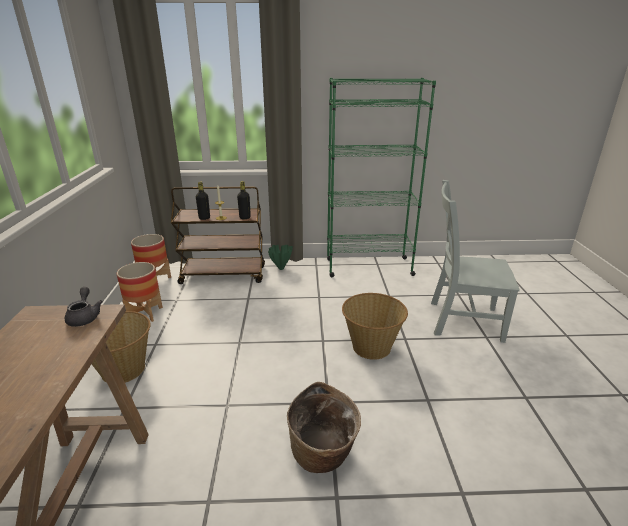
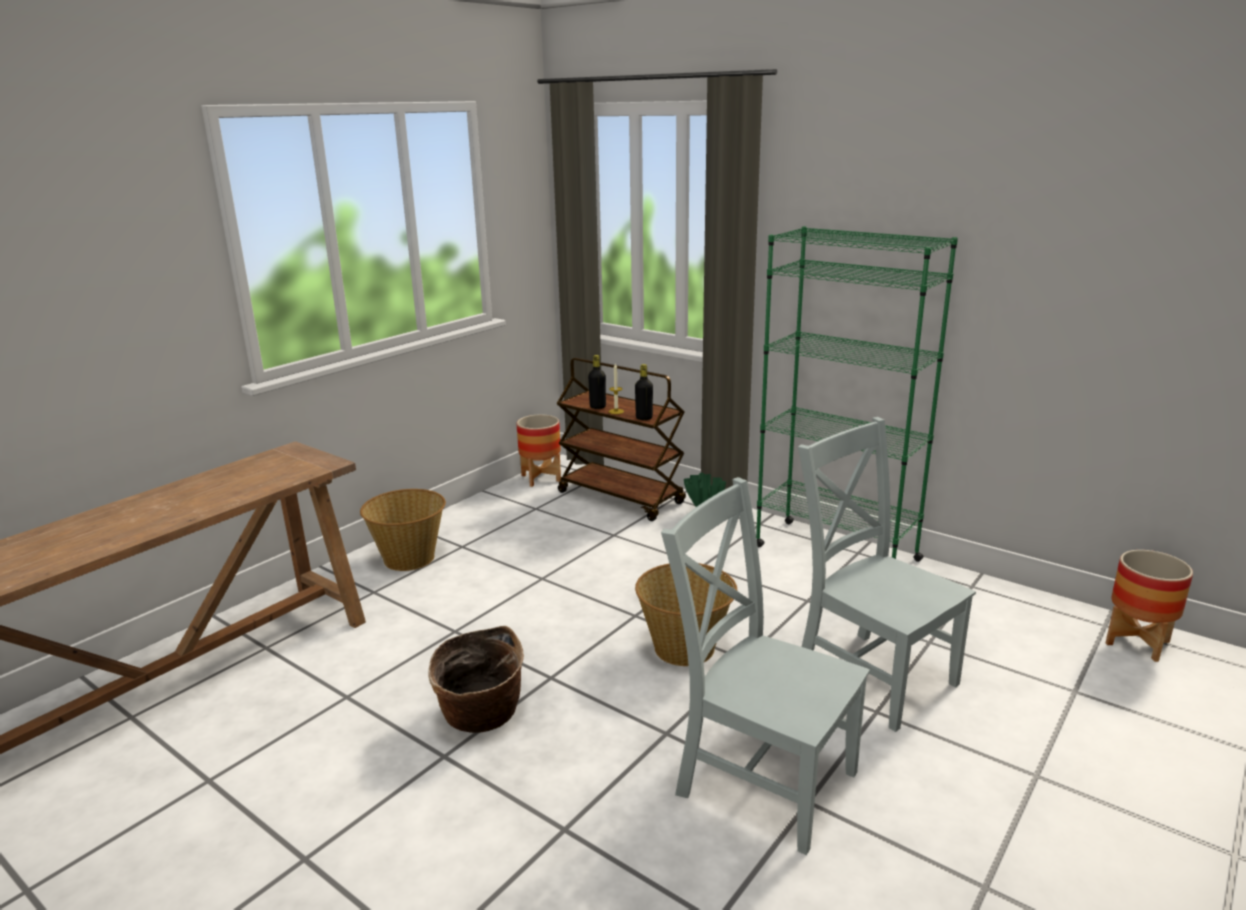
camera: 40 degrees right, 5 degrees down
(85, 317) = (316, 462): grey teapot -> none
(145, 313) = (489, 512): planter -> planter (1137, 642)
(495, 398) = (760, 779): none -> grey chair

